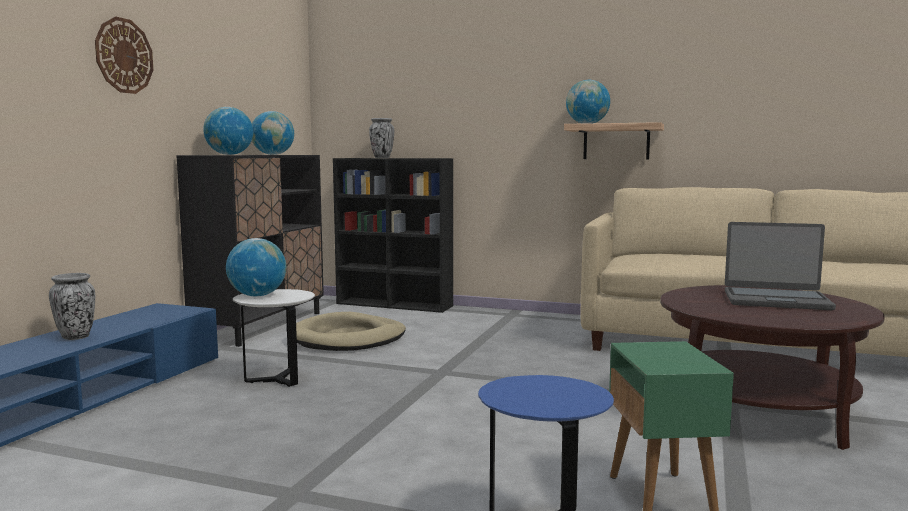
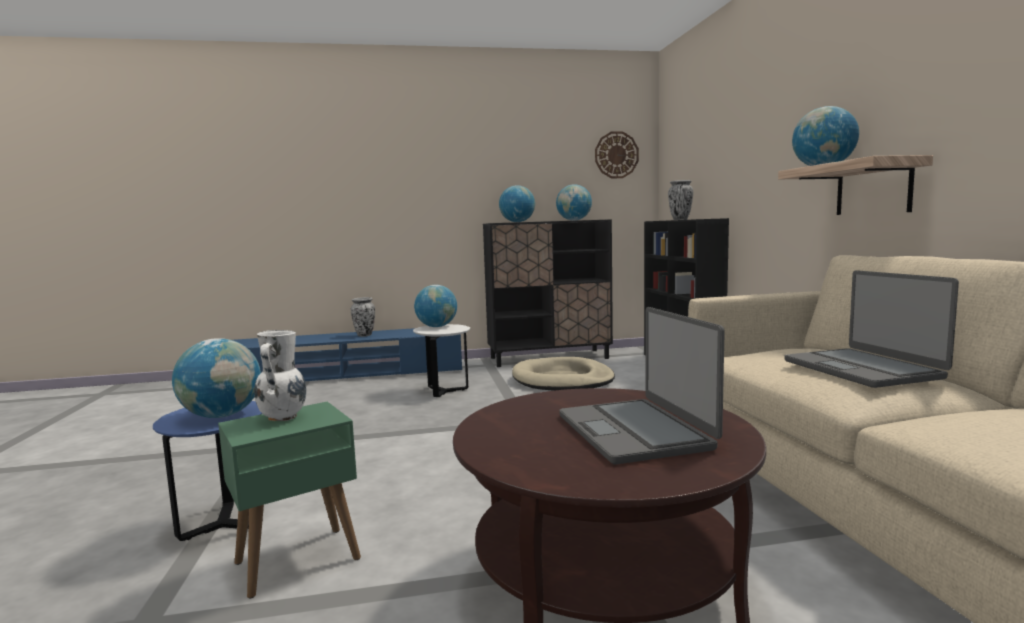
camera: 60 degrees right, 0 degrees up
(124, 56) = (438, 159): wall clock -> wall clock (616, 155)
(556, 389) = (222, 415): none -> globe
(657, 355) = (283, 417): none -> white vase
(719, 256) = (862, 369): none -> laptop

